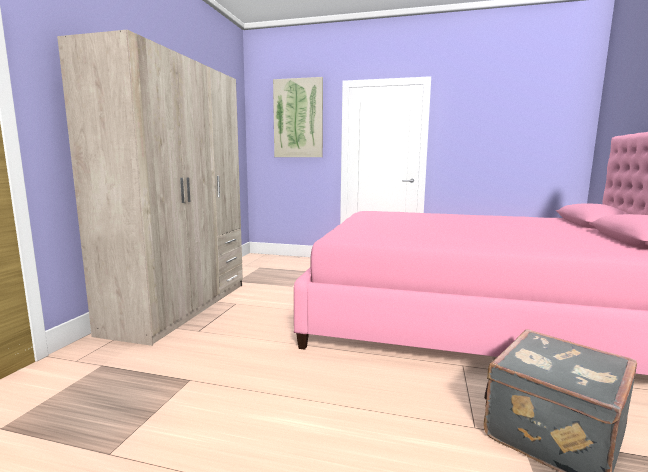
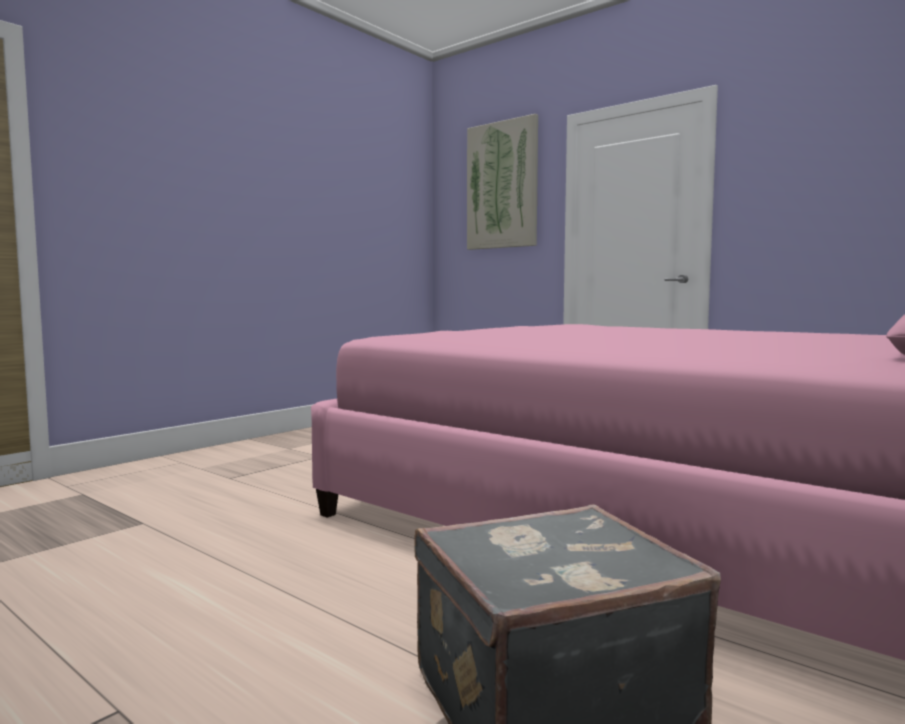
camera: 25 degrees right, 5 degrees down
(181, 306) = (250, 451): beige wardrobe -> none

